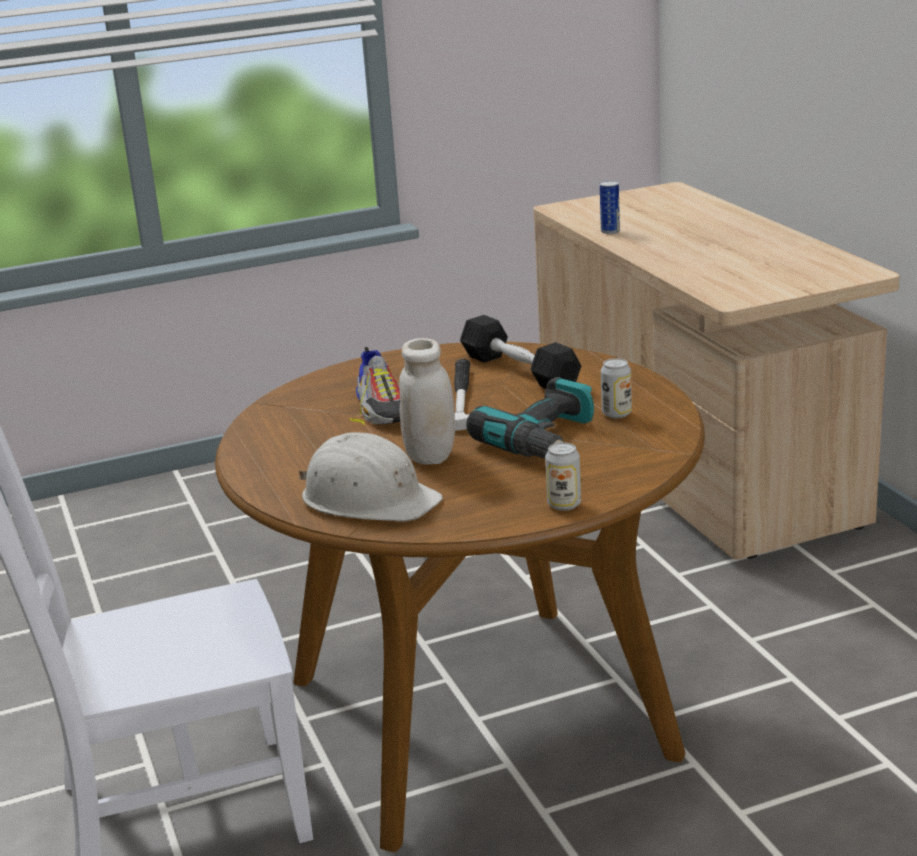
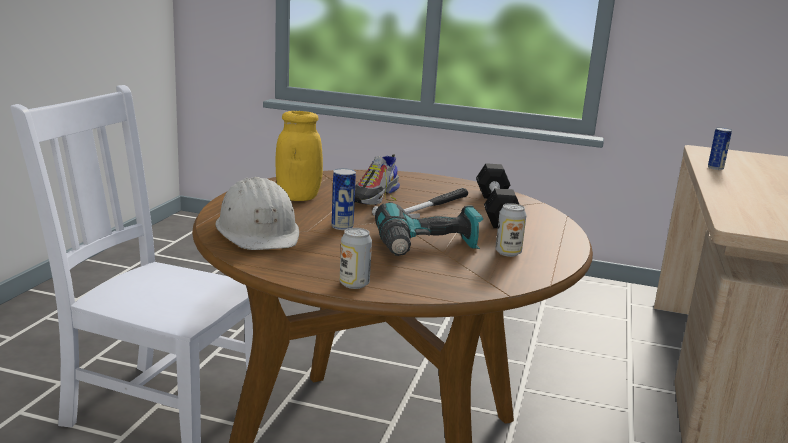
camera: 35 degrees right, 5 degrees down
(313, 444) = (298, 197): none -> yellow jar
(430, 456) = (342, 226): white jar -> can

